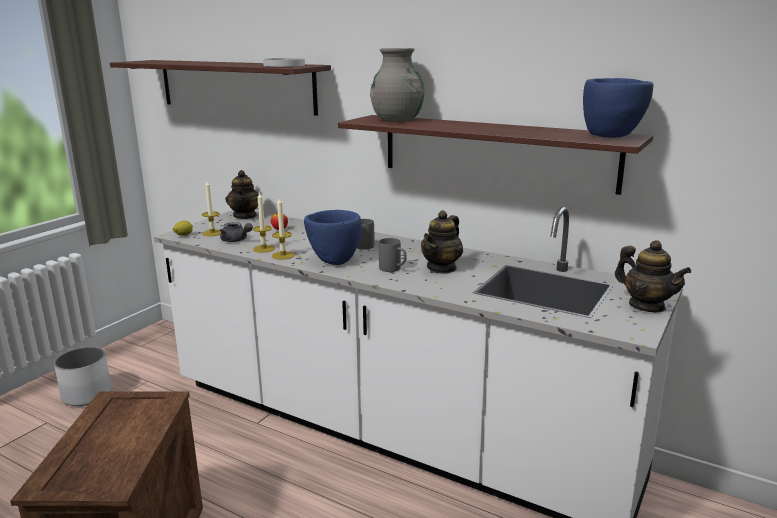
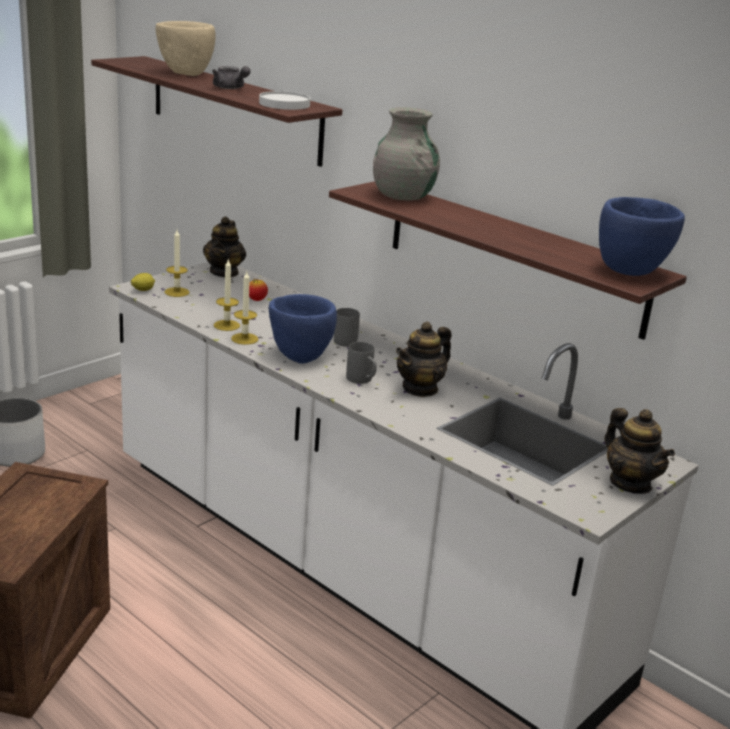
camera: 10 degrees right, 5 degrees up
(191, 62) = (185, 73): none -> beige bowl
(236, 240) = (200, 308): grey teapot -> grey teapot (230, 88)

